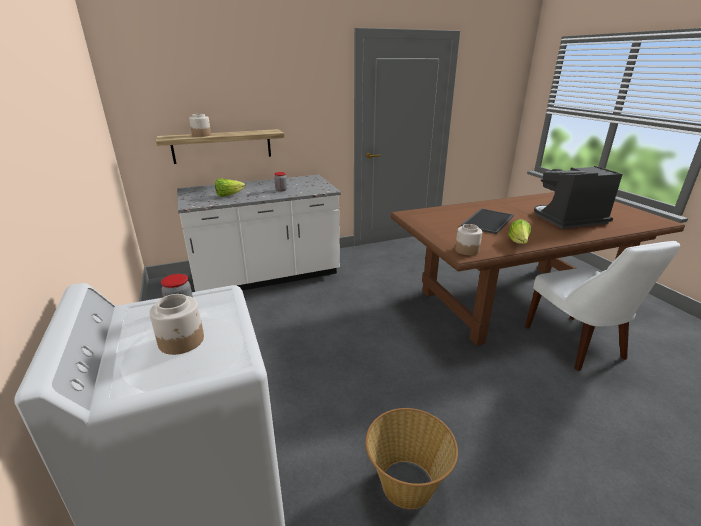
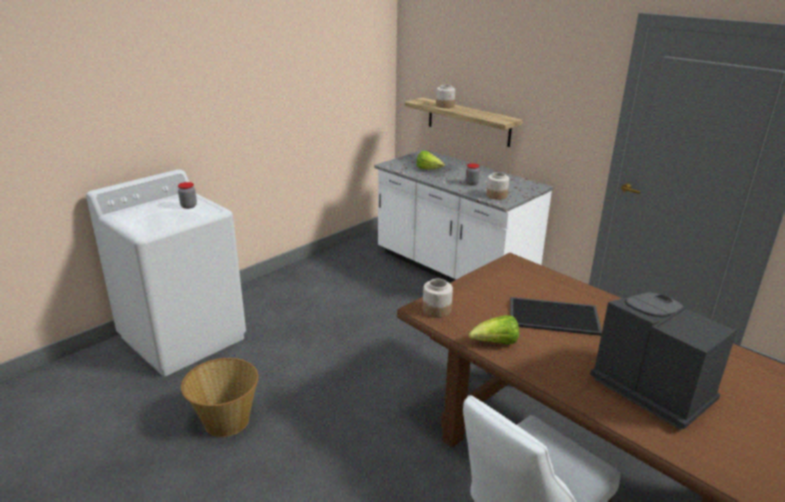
camera: 65 degrees right, 0 degrees up
(182, 341) = (159, 215): jar -> jar (496, 196)

